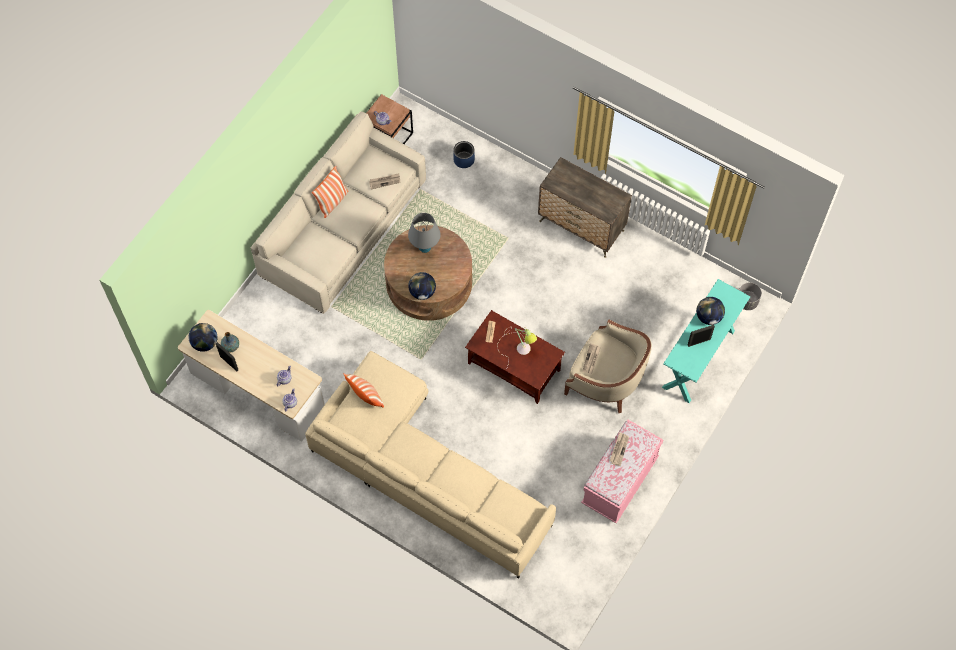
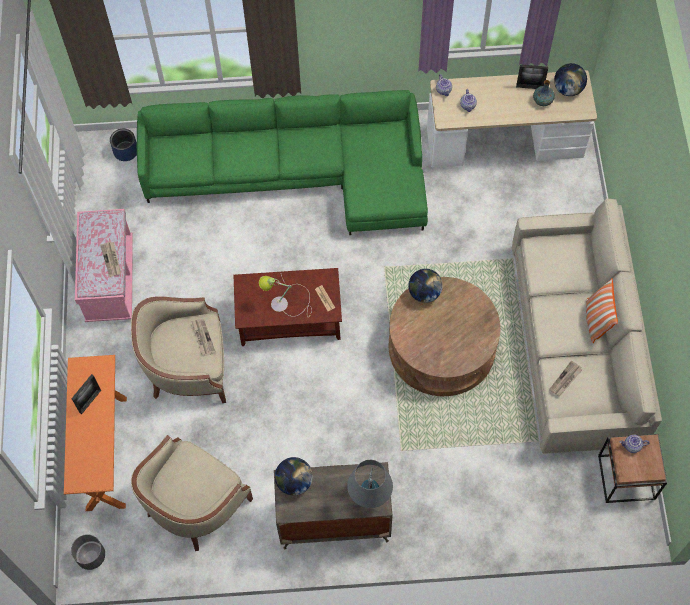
camera: 145 degrees right, 0 degrees up
(366, 397) = (391, 164): pillow -> none
(424, 472) = (297, 173): beige sofa -> green sofa
(425, 248) = (461, 339): grey table lamp -> grey table lamp (369, 497)
(464, 159) = (523, 510): blue planter -> blue planter (126, 151)
(661, 290) = (194, 503): none -> beige armchair
(698, 359) = (106, 452): turquoise console table -> orange console table
(708, 317) = (96, 437): globe -> globe (294, 482)

